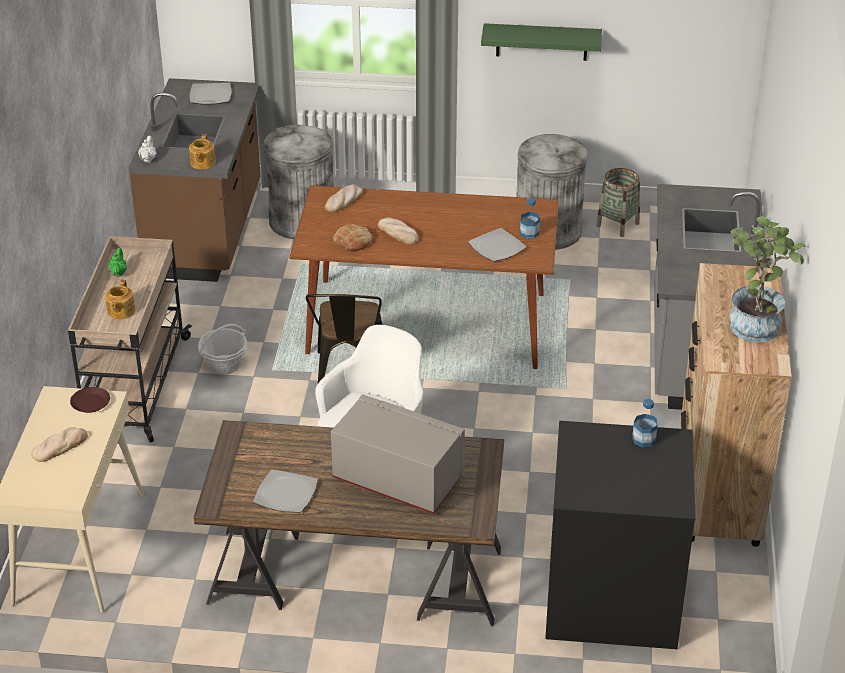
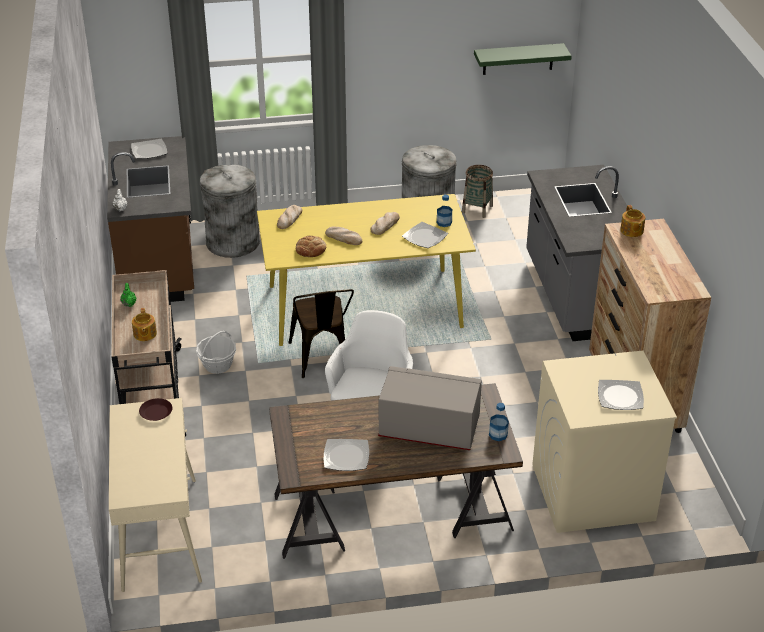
camera: 15 degrees left, 0 degrees up
(60, 446) = (146, 452): bread -> bread (385, 225)
(202, 163) = (167, 205): teapot -> teapot (631, 231)
(428, 323) = (365, 306): brown dining table -> yellow dining table
(541, 42) = (408, 74): green shelf -> green shelf (518, 59)
(610, 599) = (592, 492): black washing machine -> beige washing machine
(635, 481) = (620, 397): none -> plate
(644, 439) = (612, 364): bottle -> bottle (498, 434)
(755, 322) = (666, 261): potted plant -> none

